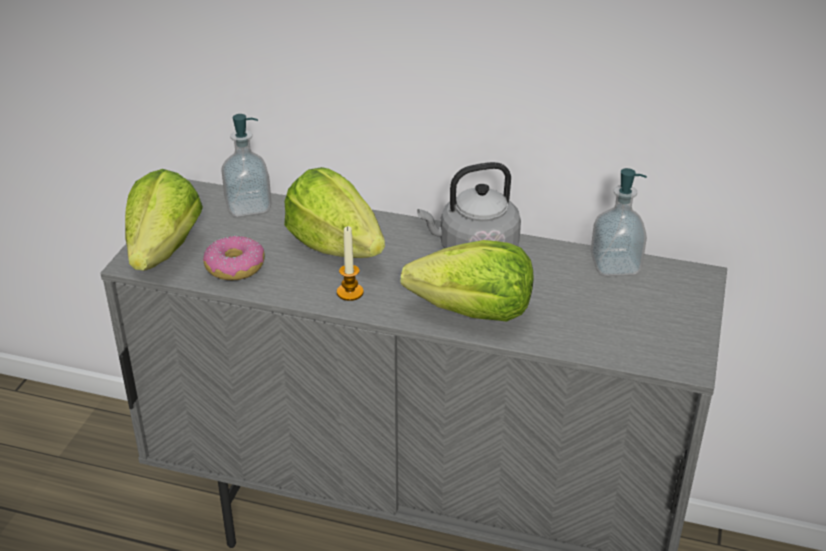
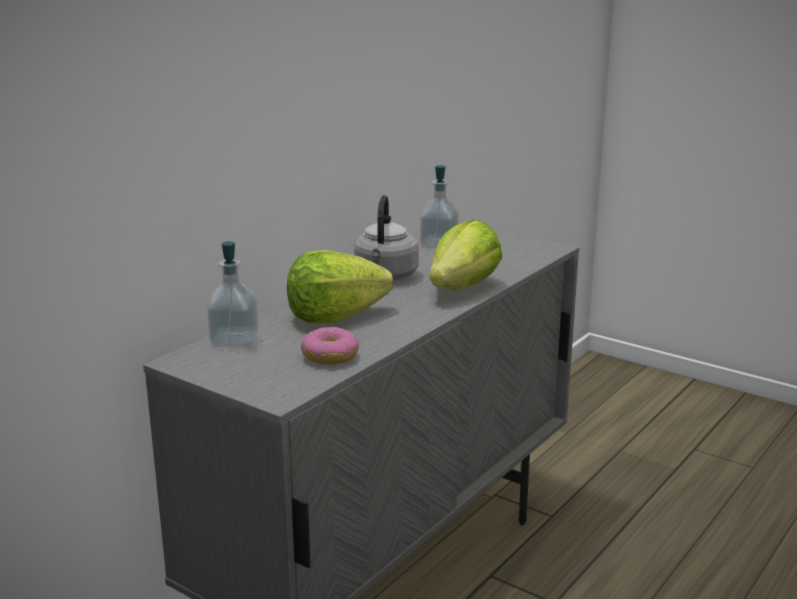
camera: 70 degrees left, 15 degrees down
(163, 251) = (272, 383): lettuce -> none
(350, 292) = (406, 320): candle -> none

